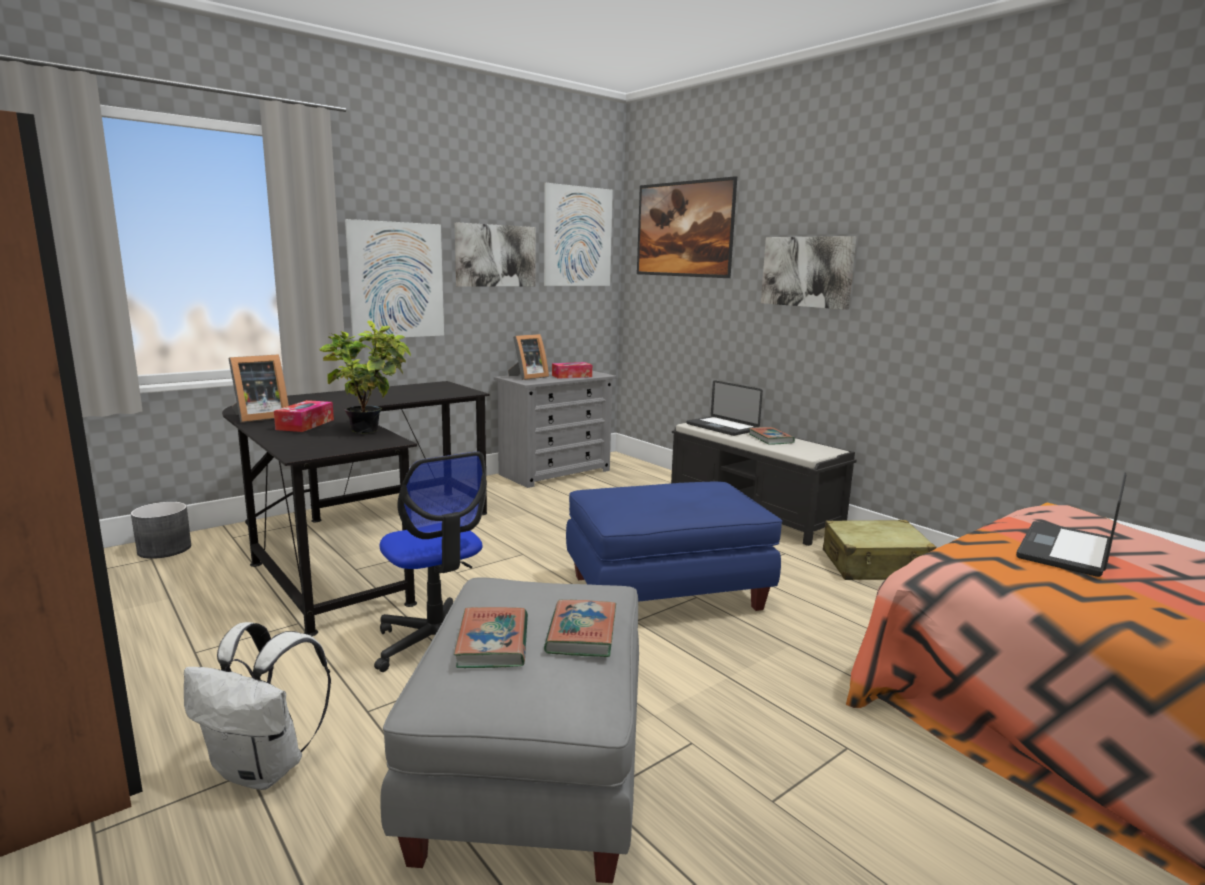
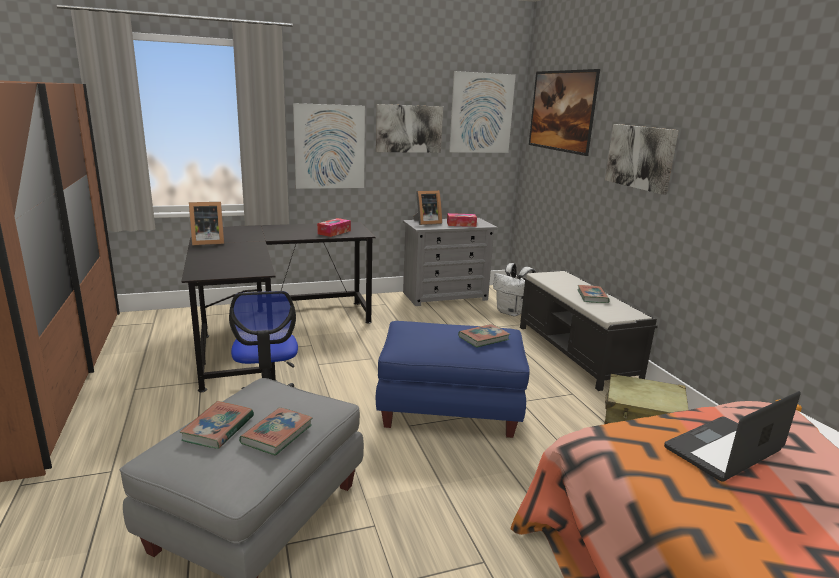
camera: 20 degrees right, 5 degrees up
(165, 549) = (164, 317): grey planter -> none
(264, 769) = (119, 471): white backpack -> white backpack (512, 312)
(305, 424) = (226, 251): tissue box -> tissue box (334, 232)
(371, 430) = (260, 261): potted plant -> none
(706, 493) = (483, 338): none -> book
(722, 427) = (562, 280): laptop -> none

